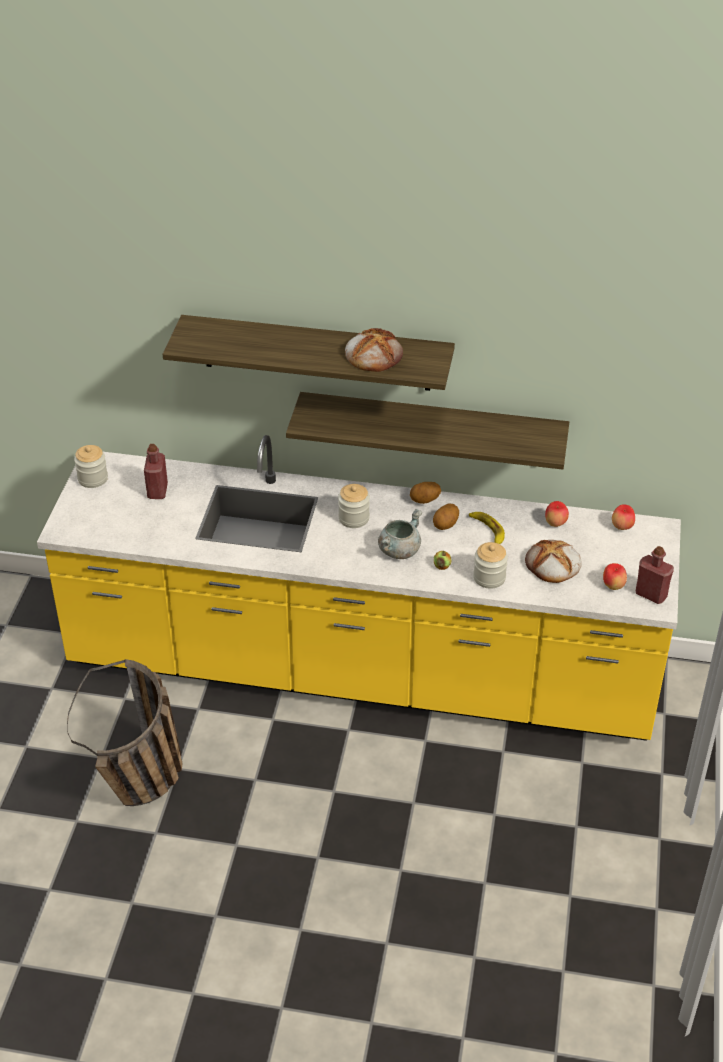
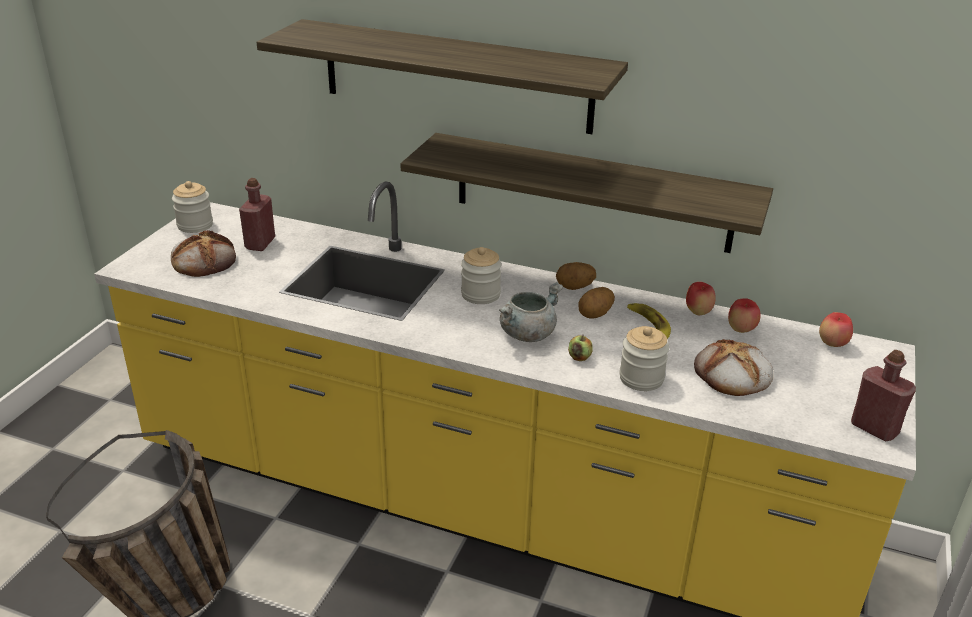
camera: 10 degrees right, 10 degrees down
(374, 354) = (518, 61): bread -> bread (204, 260)
(613, 586) = (818, 410): apple -> apple (698, 312)

